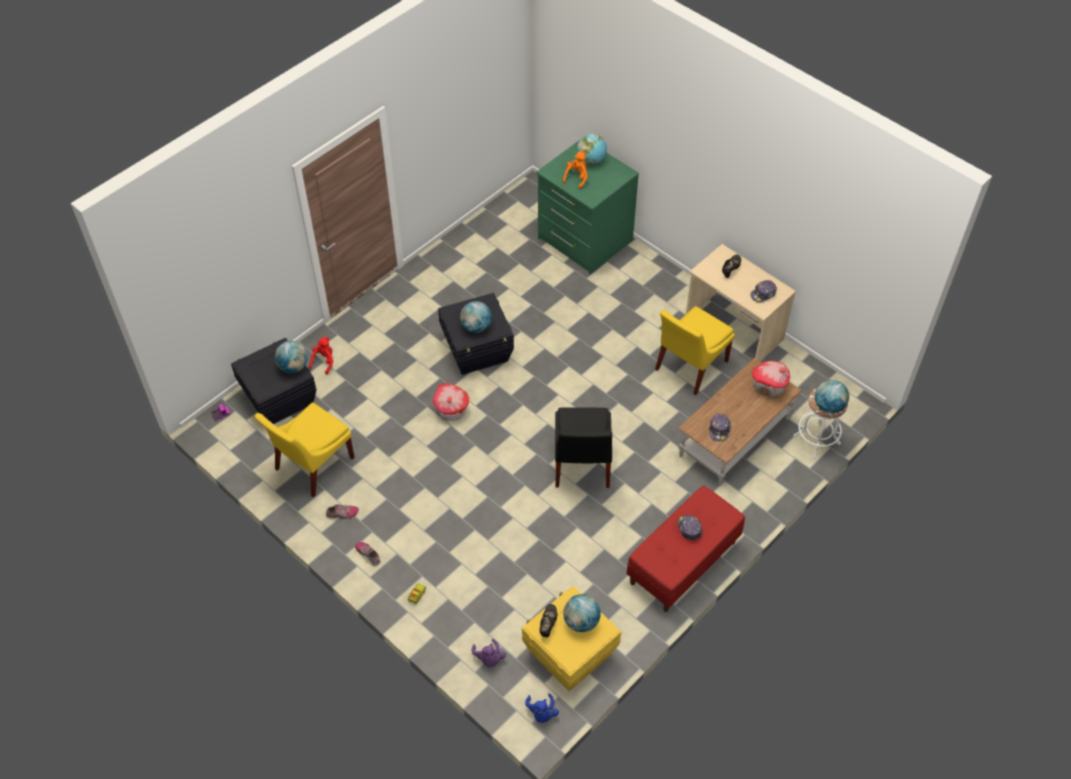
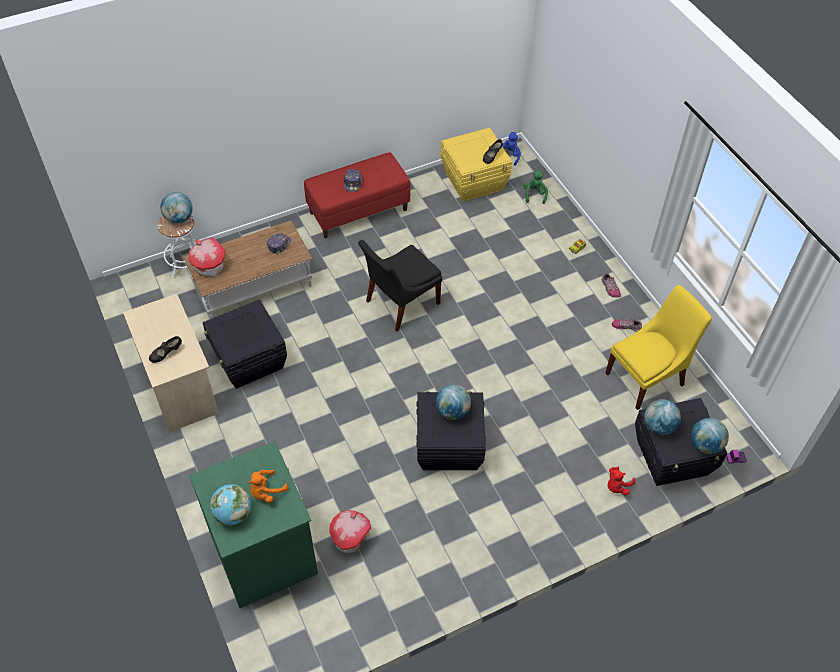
camera: 160 degrees left, 0 degrees up
(452, 410) = (498, 390): toy house -> toy house (350, 538)
(489, 658) = (534, 194): purple plush toy -> green plush toy
(581, 465) = (400, 304): black chair -> black chair turned 150 degrees counterclockwise
(581, 621) = (467, 152): globe -> globe (705, 445)
(689, 367) = (249, 361): yellow chair -> black storage box
(763, 294) = (156, 318): cap -> none

